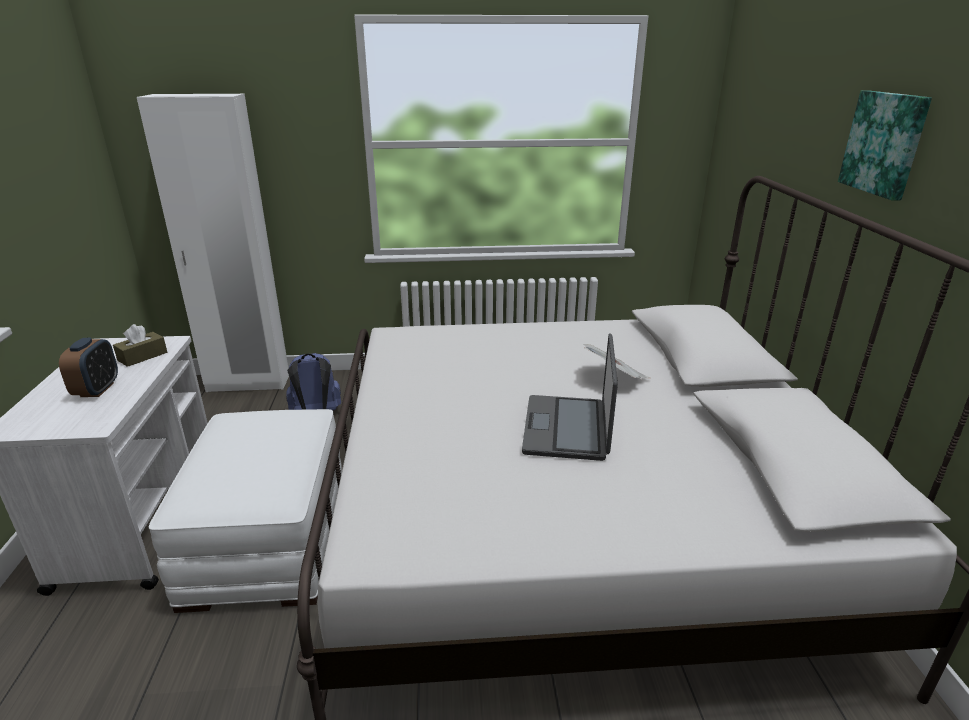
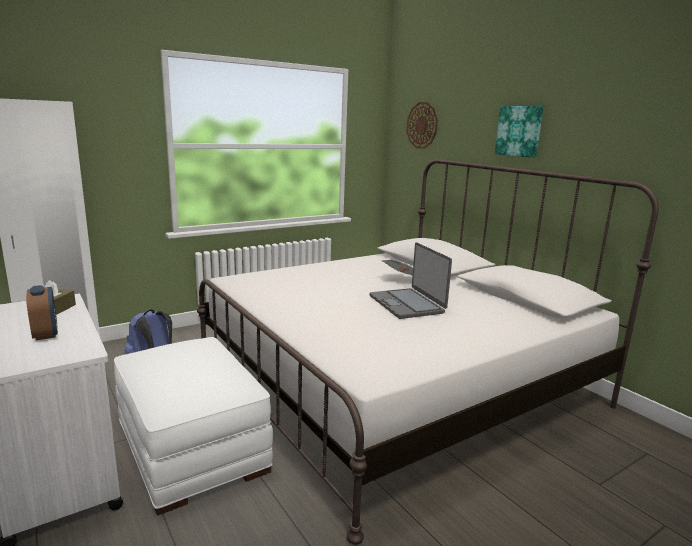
camera: 30 degrees left, 10 degrees down
(756, 112) = (422, 125): none -> wall clock

